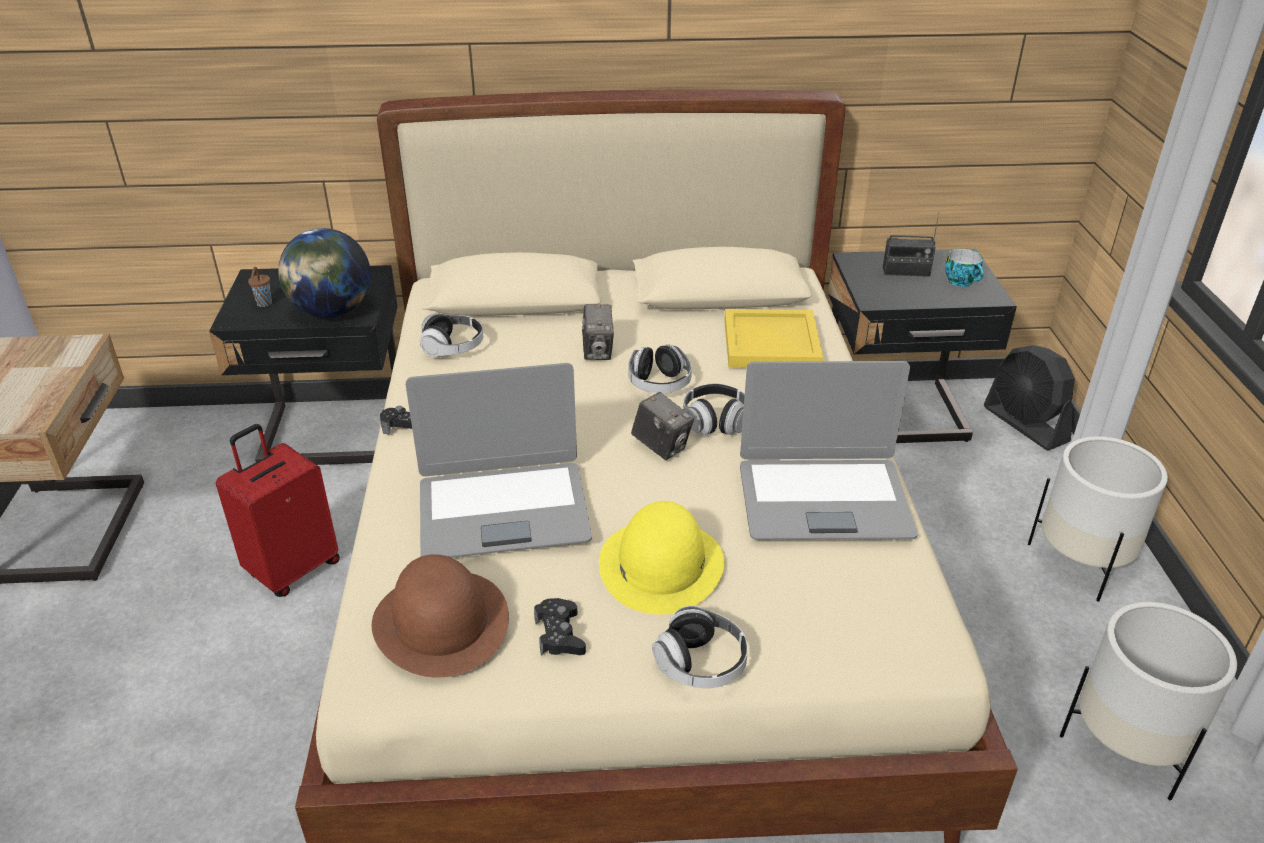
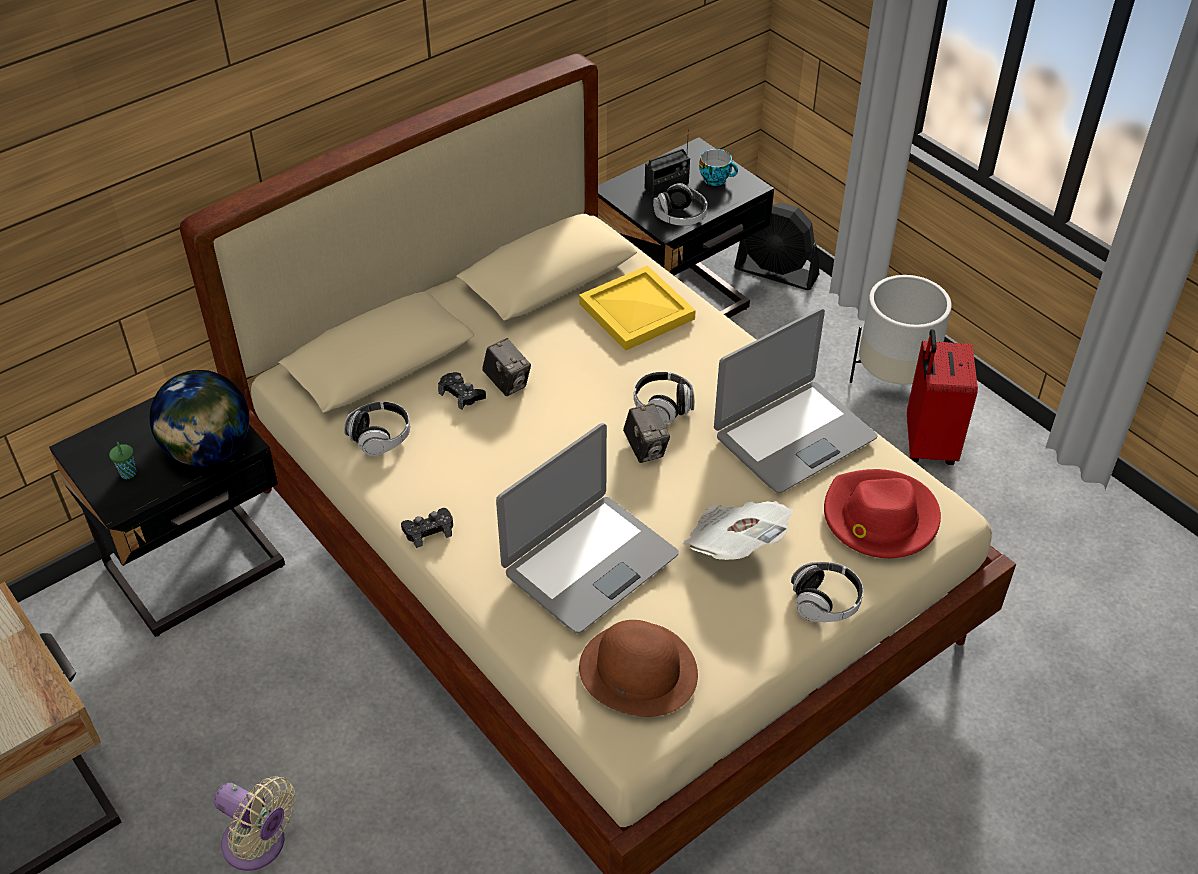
camera: 35 degrees left, 10 degrees up
(158, 652) = (259, 845): none -> beige fan
(264, 304) = (128, 474): brown cup -> green cup
(293, 568) = (299, 709): red suitcase -> red suitcase (927, 444)
(559, 634) = (721, 633): black game controller -> black game controller (461, 394)
(659, 384) = (587, 392): headphones -> headphones (680, 217)
(661, 446) = (645, 449): camera -> camera turned 60 degrees clockwise
(661, 564) = (735, 545): yellow hat -> newspaper
(845, 615) = (879, 518): none -> red hat
(1126, 747) = (1007, 508): white planter -> none

